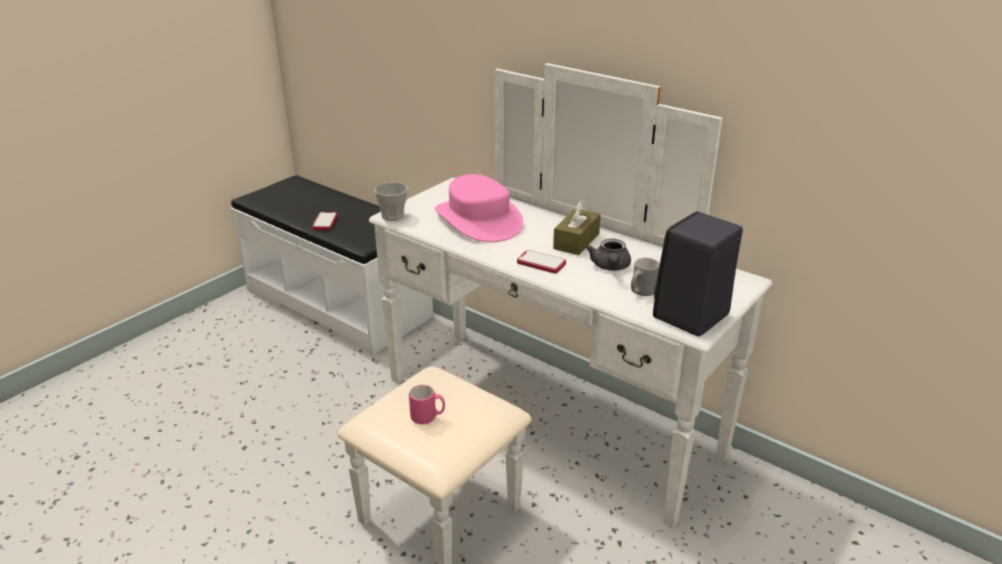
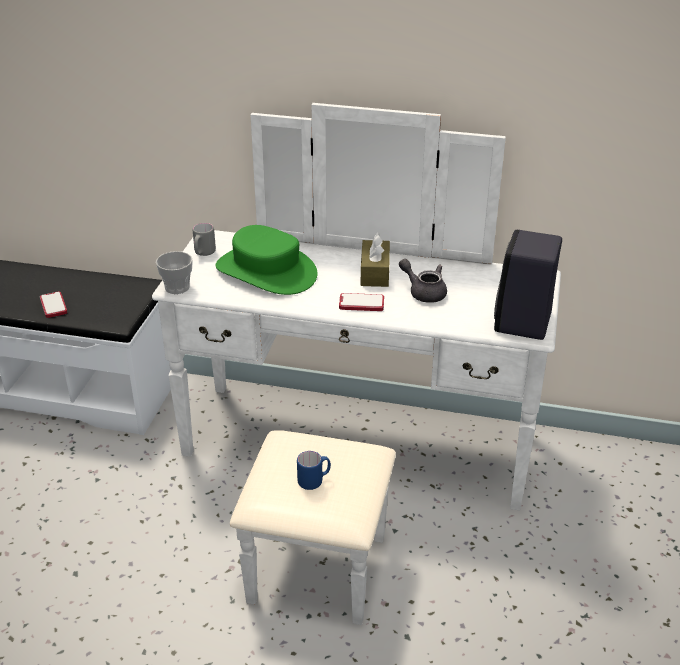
camera: 25 degrees left, 5 degrees up
(428, 417) = (314, 481): pink mug -> blue mug
(479, 219) = (266, 271): pink hat -> green hat
(610, 267) = (424, 292): grey teapot -> grey teapot turned 150 degrees clockwise
(641, 292) = (468, 310): grey mug -> grey mug (203, 253)

